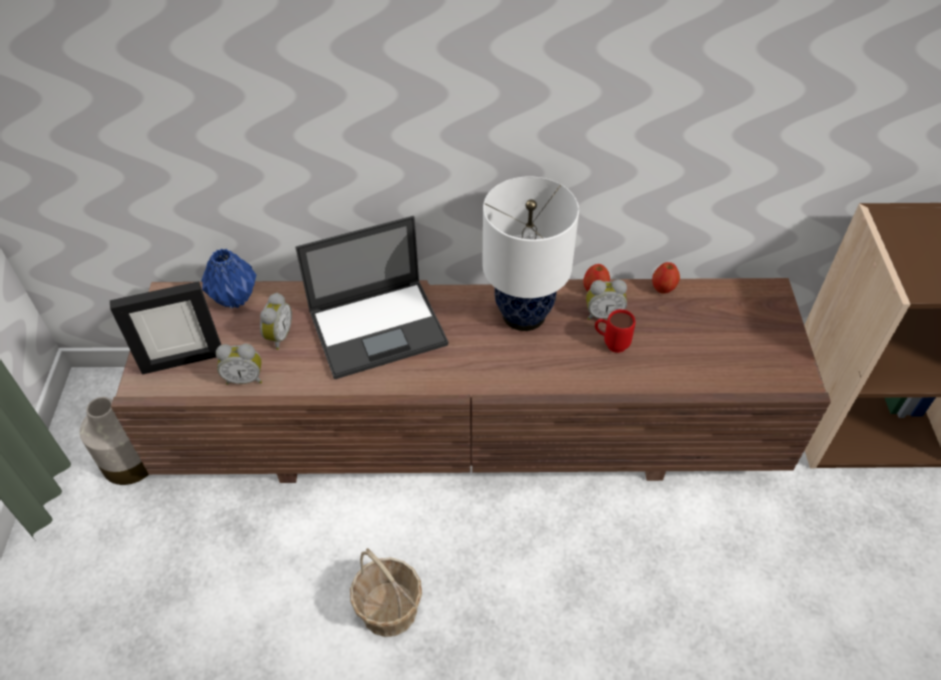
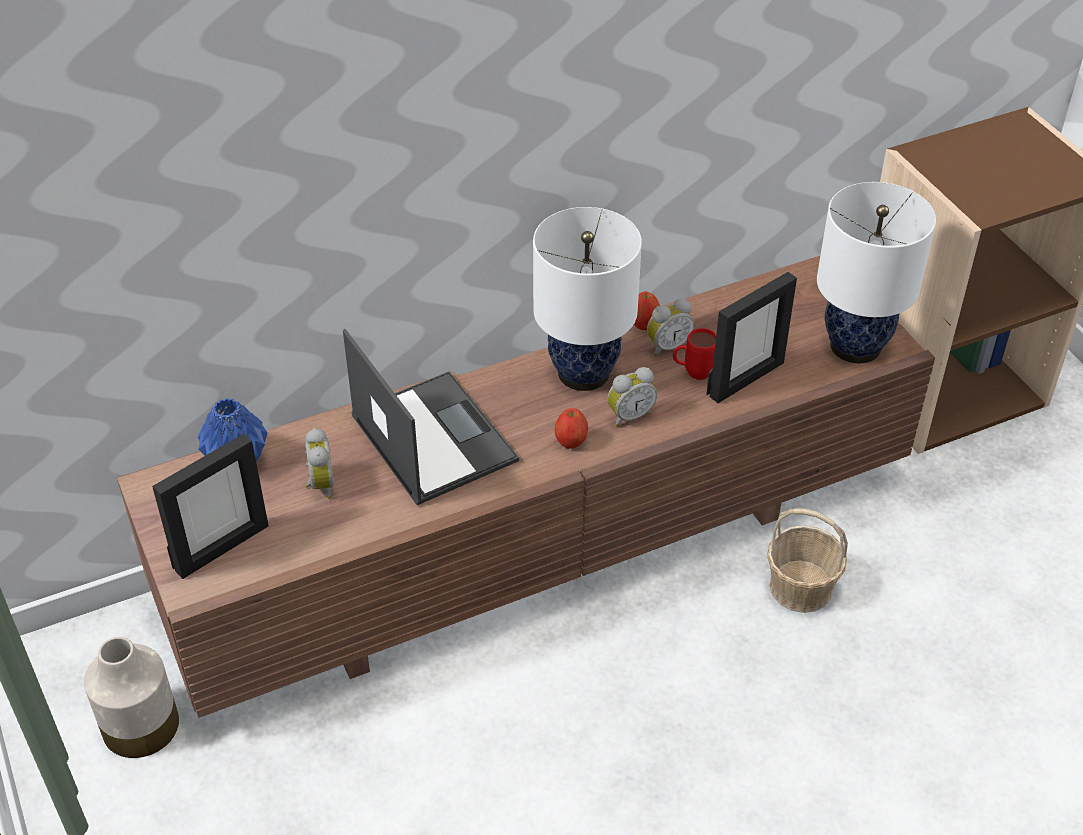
camera: 25 degrees left, 5 degrees down
(245, 378) = (311, 540): alarm clock -> alarm clock (629, 415)
(379, 327) = (432, 437): laptop -> laptop turned 75 degrees counterclockwise
(389, 609) = (561, 758): basket -> basket (801, 588)
(652, 363) = (745, 378): none -> picture frame
(663, 288) = (714, 300): apple -> apple (571, 442)
(764, 367) = (856, 346): none -> white table lamp

